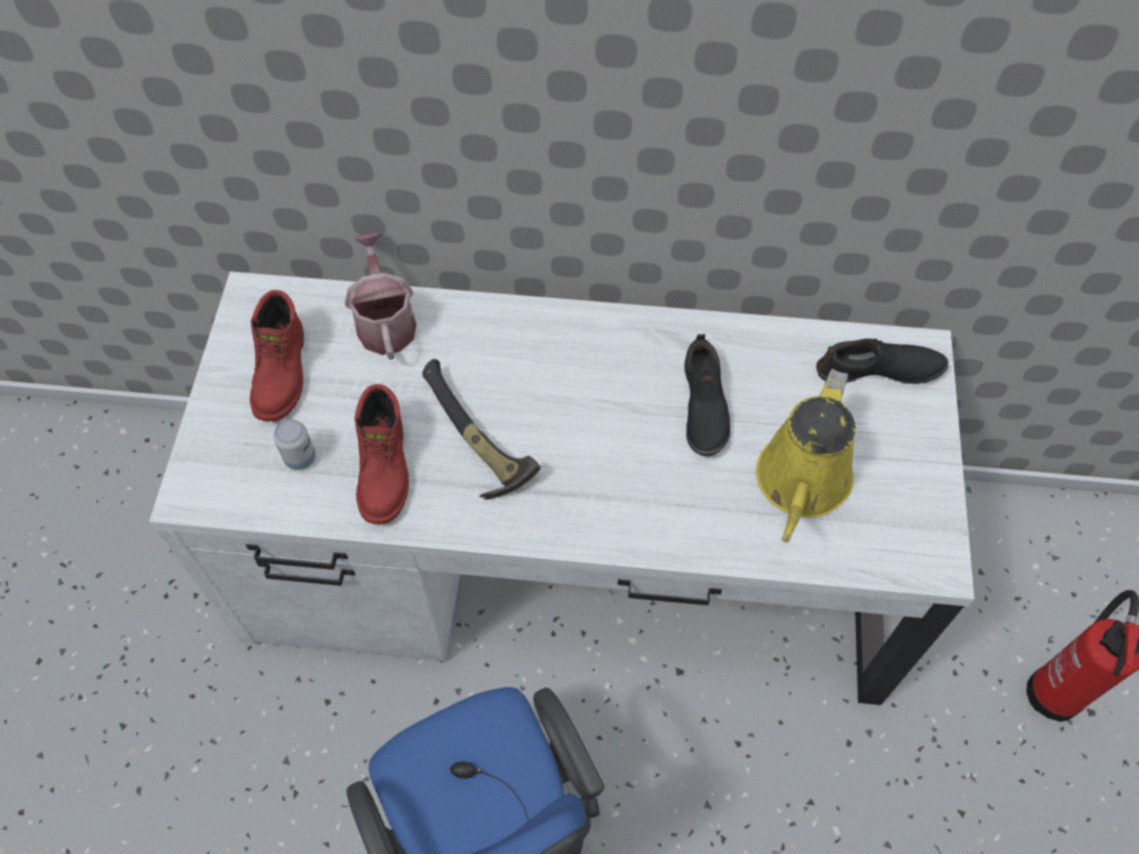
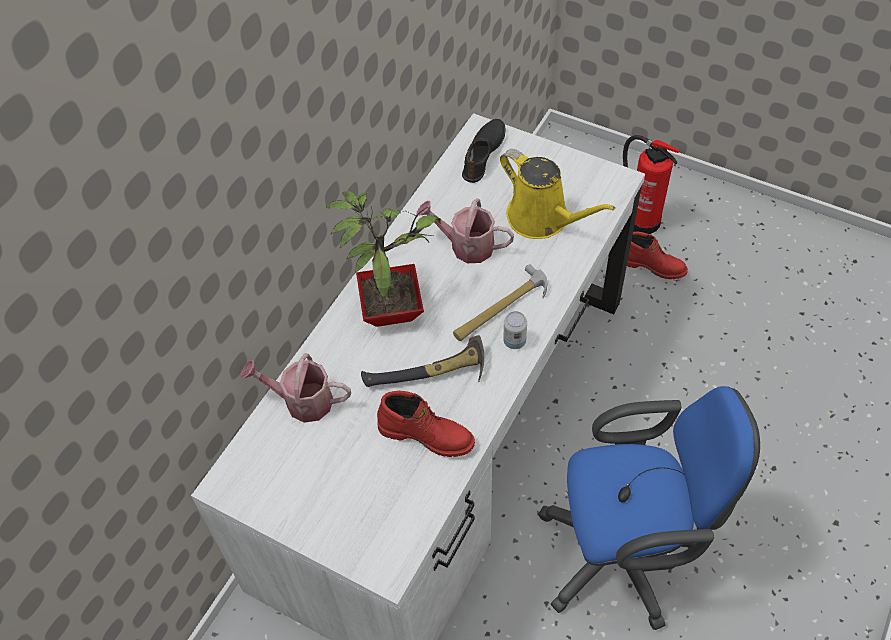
camera: 65 degrees left, 5 degrees down
(283, 373) = (310, 480): red boot -> red boot (652, 265)
(300, 458) = (392, 486): can -> can (514, 341)
(559, 360) = (391, 308): none -> potted plant
(617, 484) = (500, 308): none -> hammer
(702, 407) = (466, 246): black shoe -> watering can

